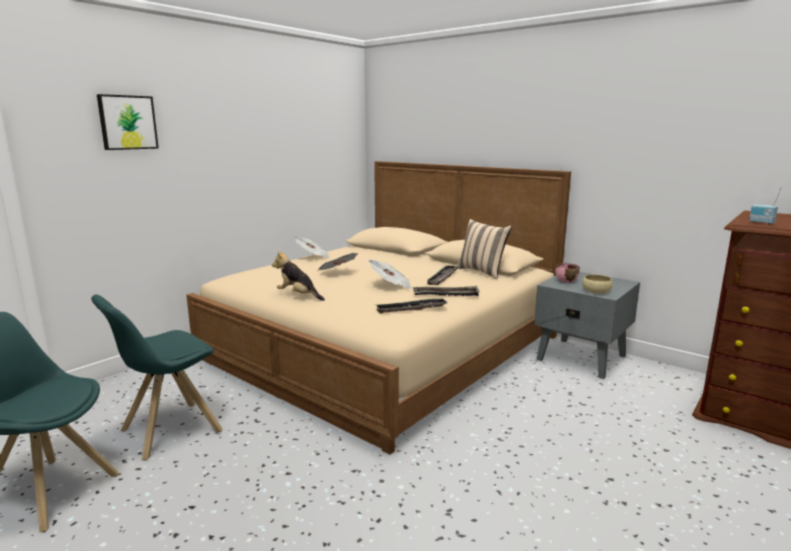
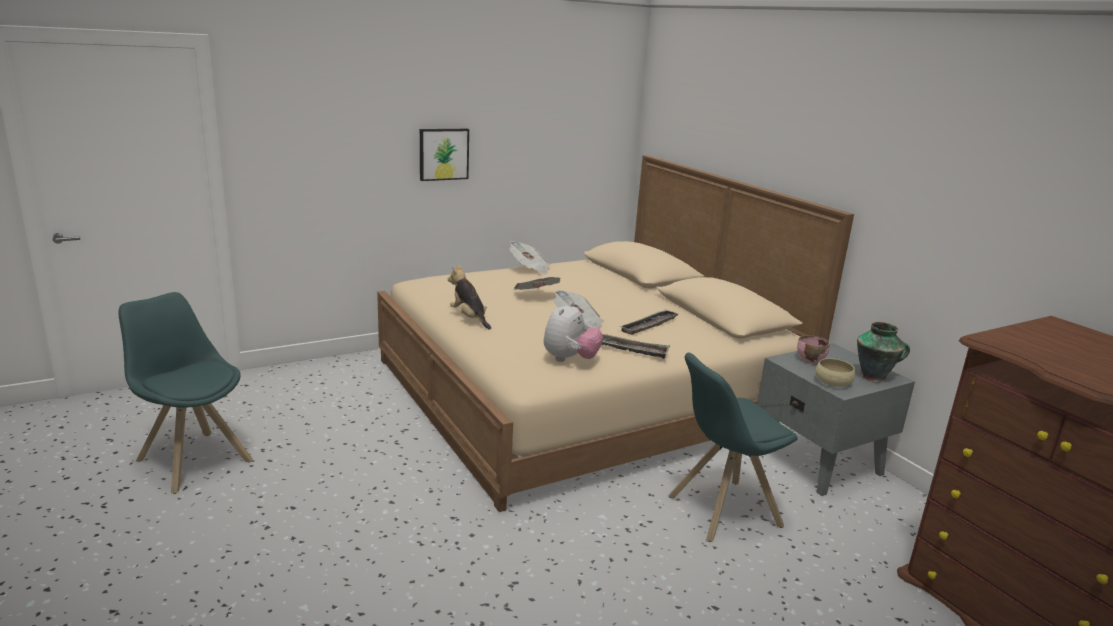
camera: 20 degrees right, 5 degrees up
(127, 122) = (336, 103): picture -> picture (443, 154)
(170, 430) = (315, 431): turquoise chair -> turquoise chair (722, 510)
(411, 309) = (570, 359): tray -> plush toy
(482, 272) = (707, 326): beige pillow -> none
(615, 284) = (874, 377): none -> vase
(761, 222) = (1019, 342): radio -> none

